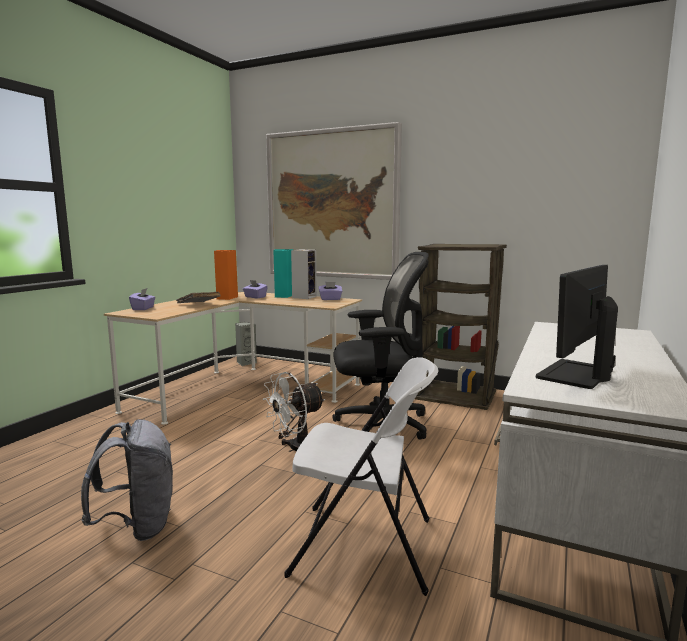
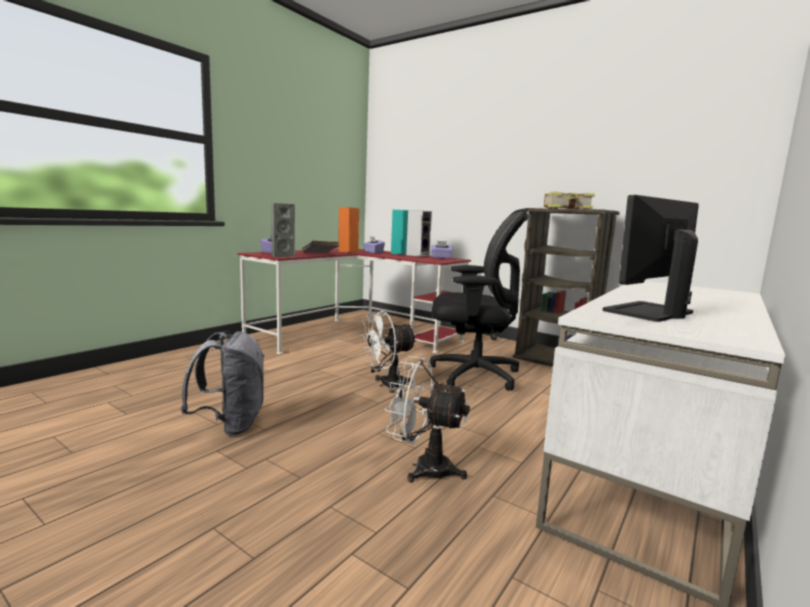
camera: 10 degrees right, 0 degrees up
(243, 389) = (355, 335): beige desk -> red desk
(245, 363) = (364, 316): grey speaker -> grey speaker (282, 256)
(332, 204) = (452, 171): picture -> none
(363, 546) = (423, 467): white chair -> white fan
(457, 244) = (567, 208): none -> book

